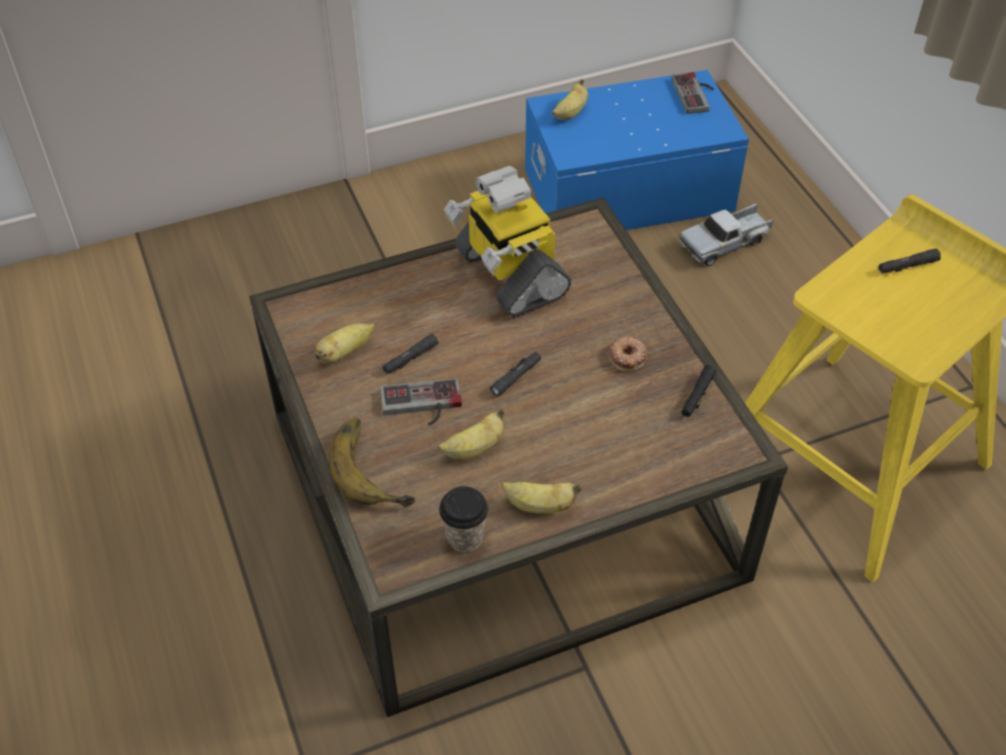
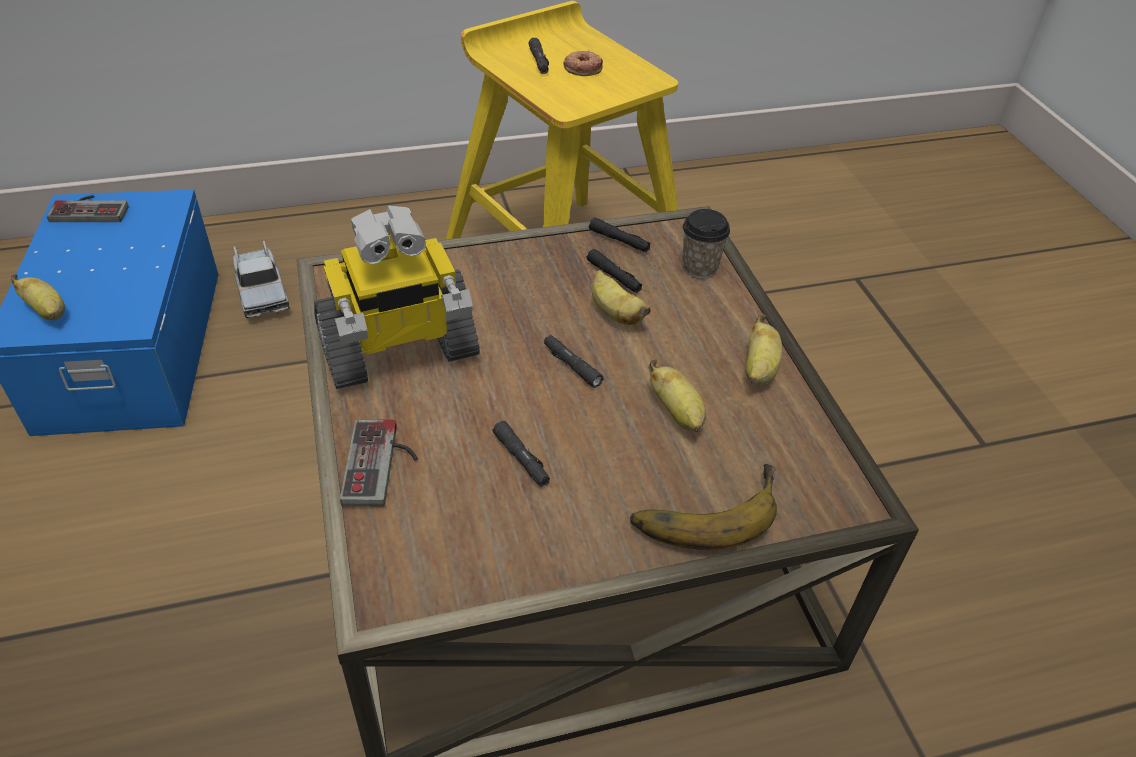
camera: 85 degrees left, 5 degrees down
(345, 352) = (495, 530): banana -> banana (614, 313)
(422, 406) = (606, 455): game controller -> game controller (383, 465)
(464, 537) = (806, 433): cup -> cup (699, 268)
(628, 356) = (557, 278): donut -> donut (583, 67)
(642, 396) = (614, 276): none -> black flashlight

